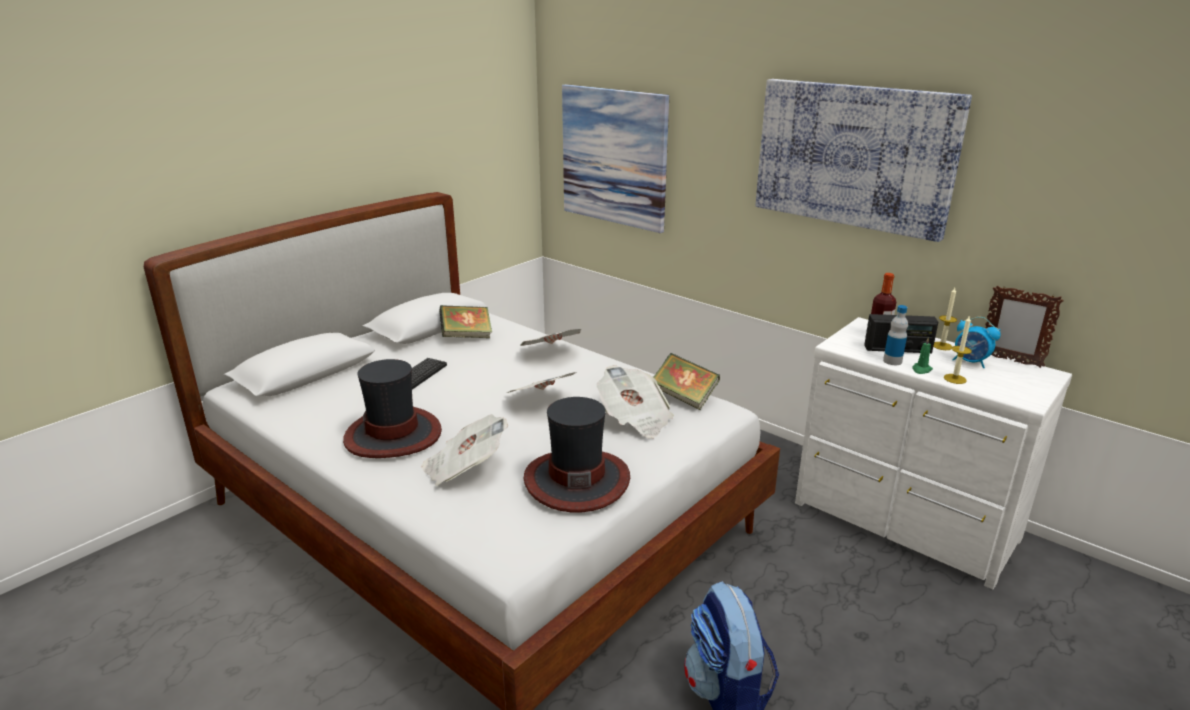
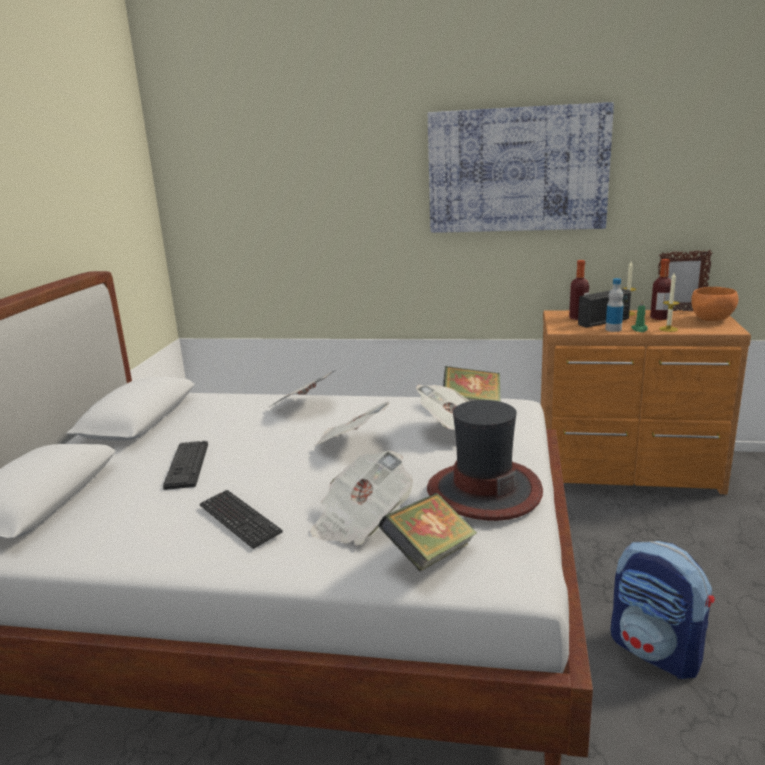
camera: 30 degrees left, 5 degrees down
(393, 435) = (239, 520): hat -> keyboard
(466, 336) = (195, 415): book -> book (429, 555)
(614, 157) = (260, 215): picture -> none
(904, 523) = (628, 472): white dresser -> brown dresser
(970, 362) = (659, 318): alarm clock -> bottle
(1030, 382) = (712, 320): none -> orange bowl

